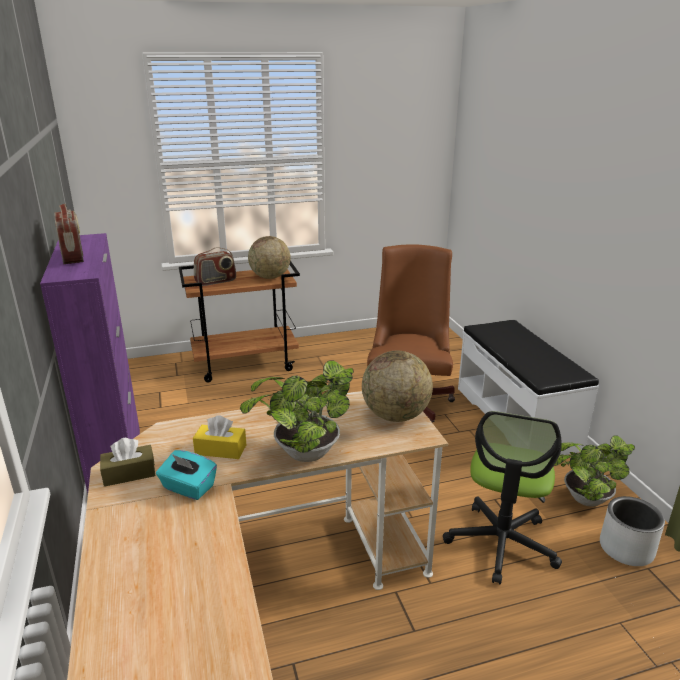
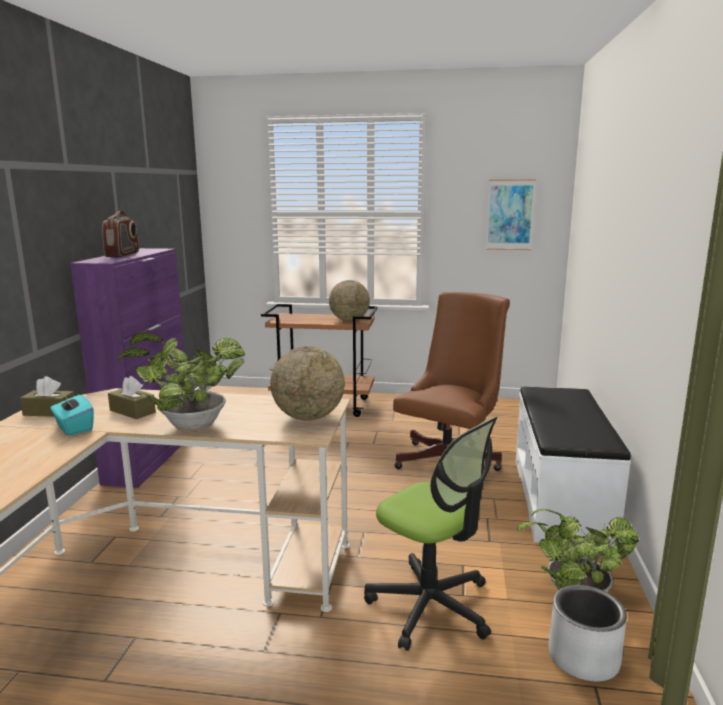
camera: 25 degrees right, 10 degrees down
(215, 281) = (299, 318): radio -> none
(220, 450) = (132, 411): yellow tissue box -> brown tissue box
(403, 155) = (510, 215): none -> picture
(501, 543) = (430, 606): office chair -> office chair turned 90 degrees counterclockwise

